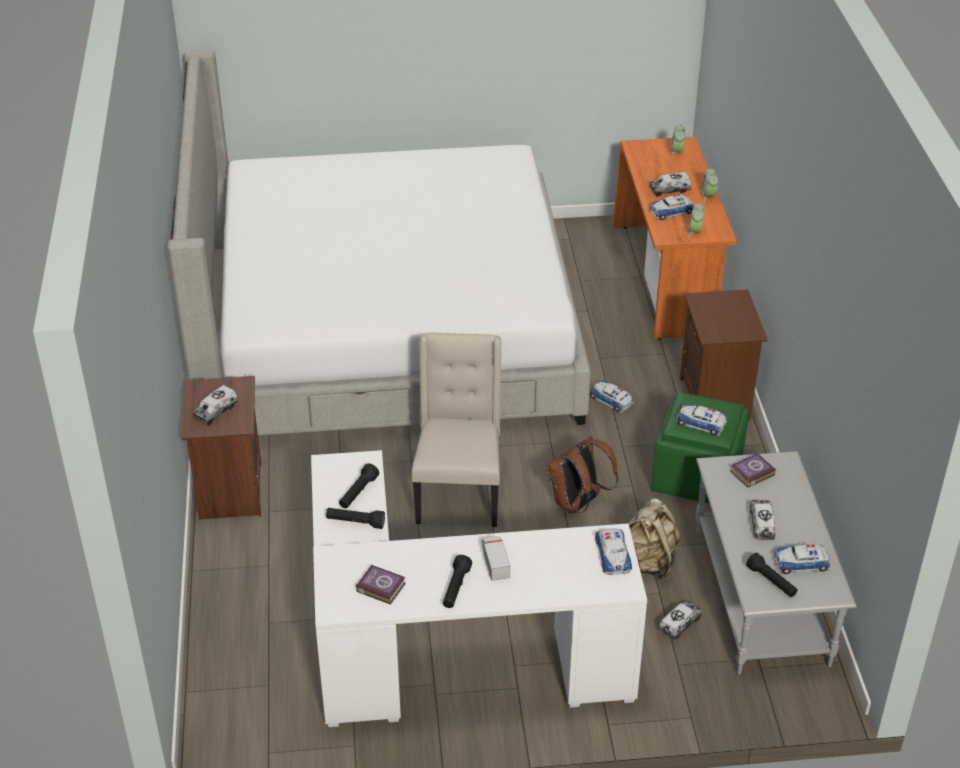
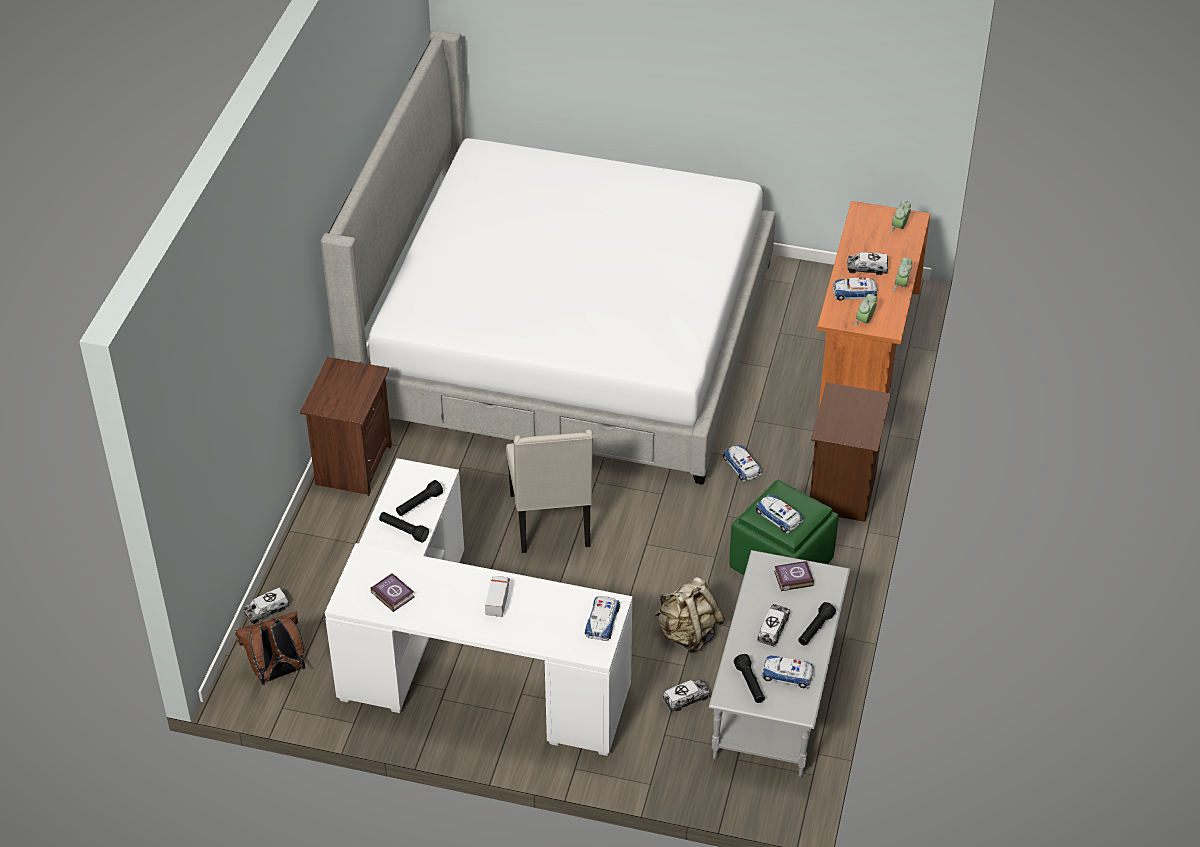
camera: 20 degrees right, 5 degrees up
(216, 411) = (340, 394): toy truck -> toy truck (266, 611)
(456, 588) = (453, 613): black flashlight -> black flashlight (815, 630)
(459, 494) = (552, 522): beige chair -> beige chair turned 150 degrees clockwise
(577, 504) = (655, 561): brown backpack -> brown backpack (277, 672)

